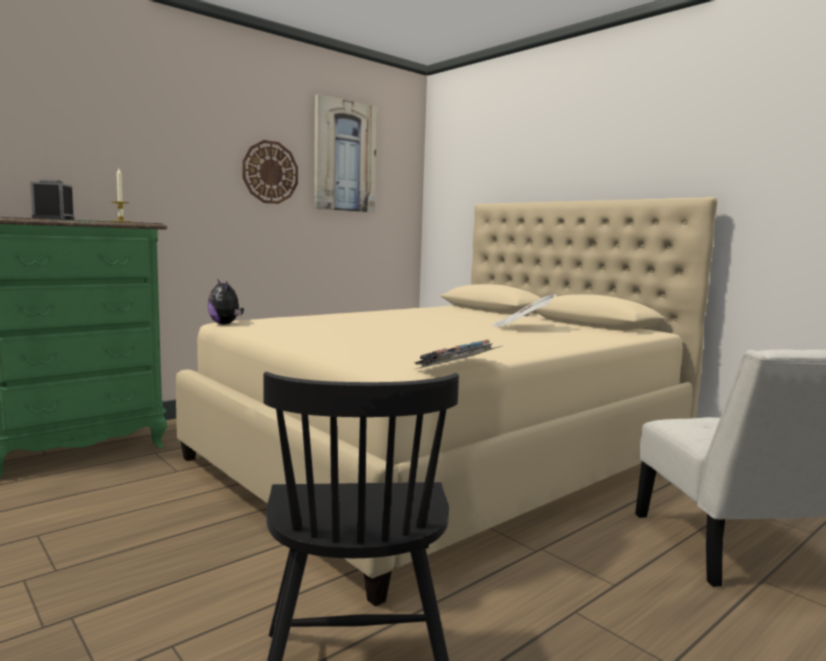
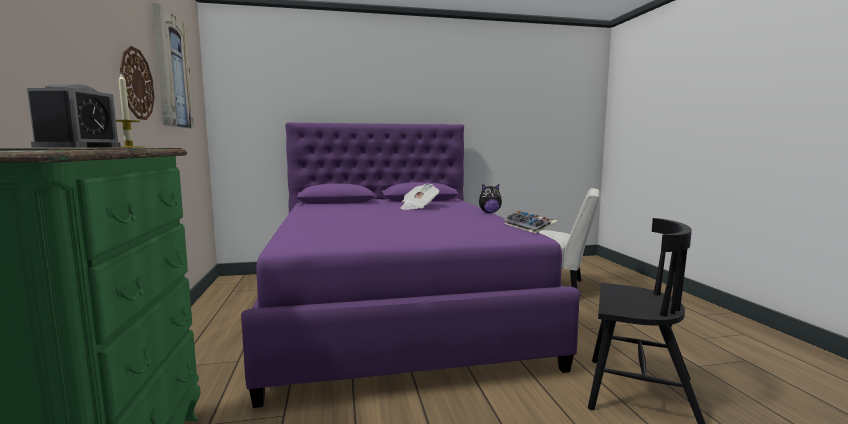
camera: 60 degrees left, 0 degrees up
(53, 218) = (79, 147): alarm clock -> alarm clock turned 105 degrees counterclockwise
(226, 324) = (295, 248): plush toy -> plush toy (489, 212)
(444, 459) = (395, 308): beige bed -> purple bed

